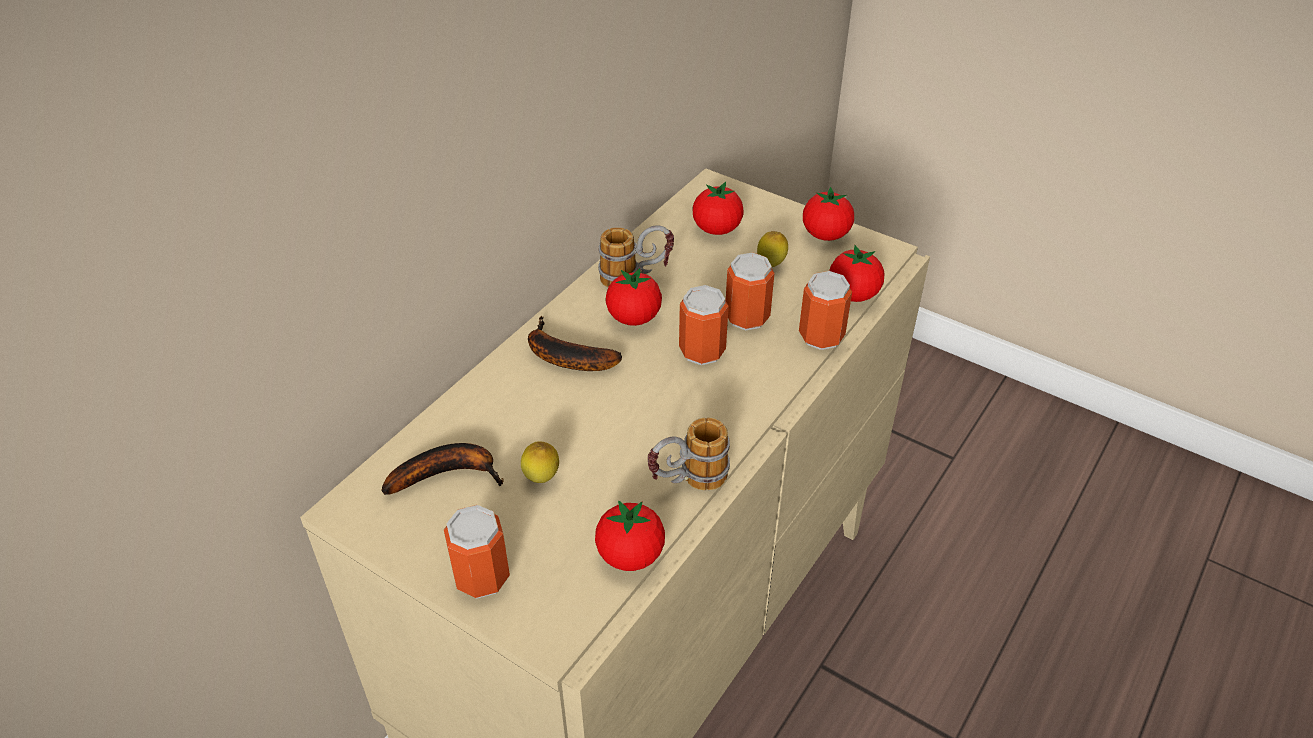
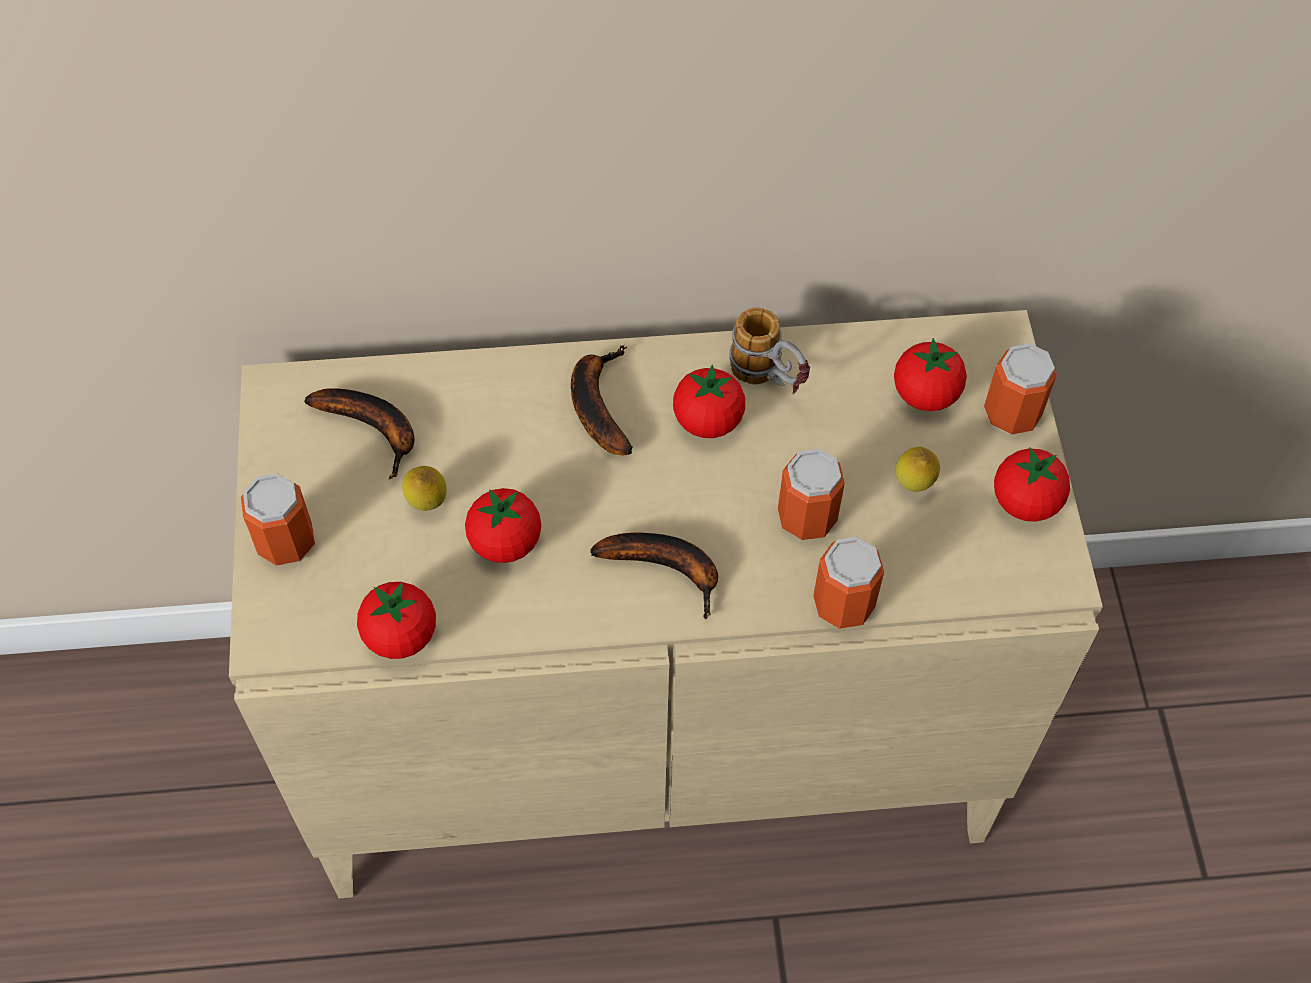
camera: 50 degrees right, 15 degrees up
(687, 482) = (525, 621): mug -> none
(702, 351) = (716, 512): can -> can (1011, 414)
(719, 394) = (668, 569): none -> banana
(853, 294) = (944, 593): tomato -> tomato (505, 542)

